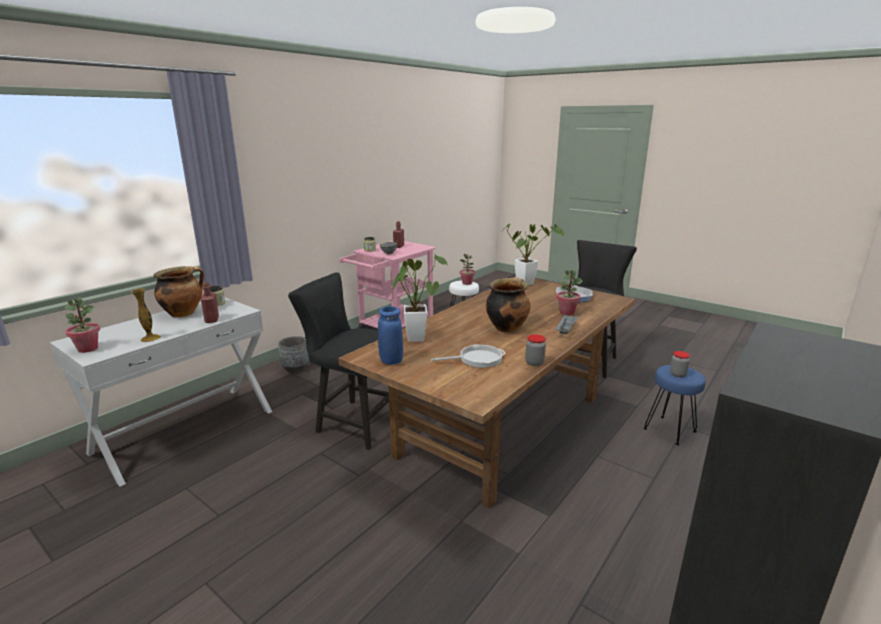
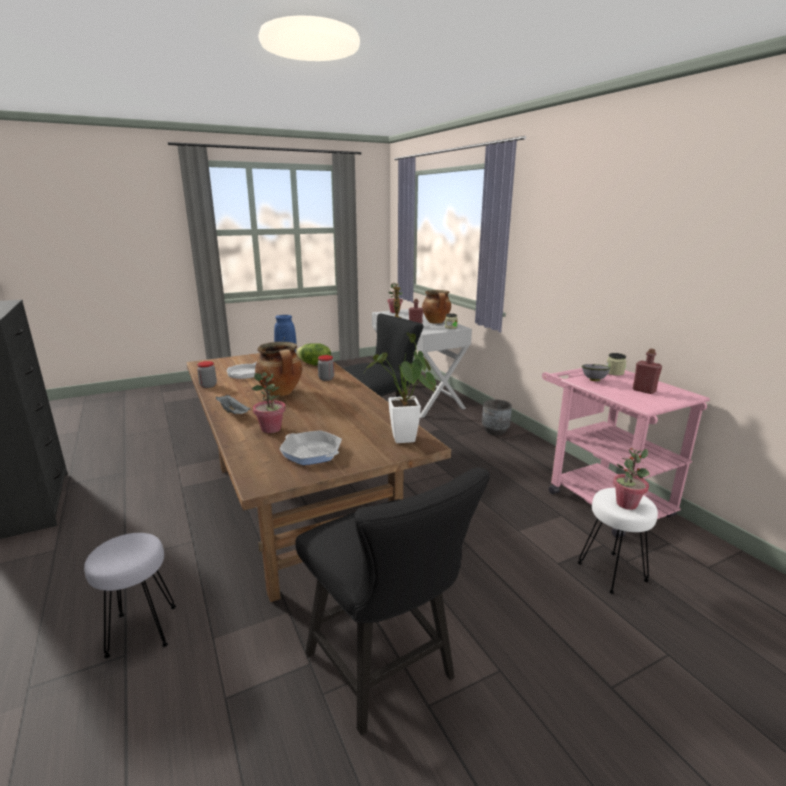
camera: 115 degrees right, 0 degrees up
(416, 336) = (314, 364): potted plant -> lettuce
(670, 431) = (141, 630): blue stool -> grey stool
(677, 374) = (125, 545): jar -> jar (326, 378)

